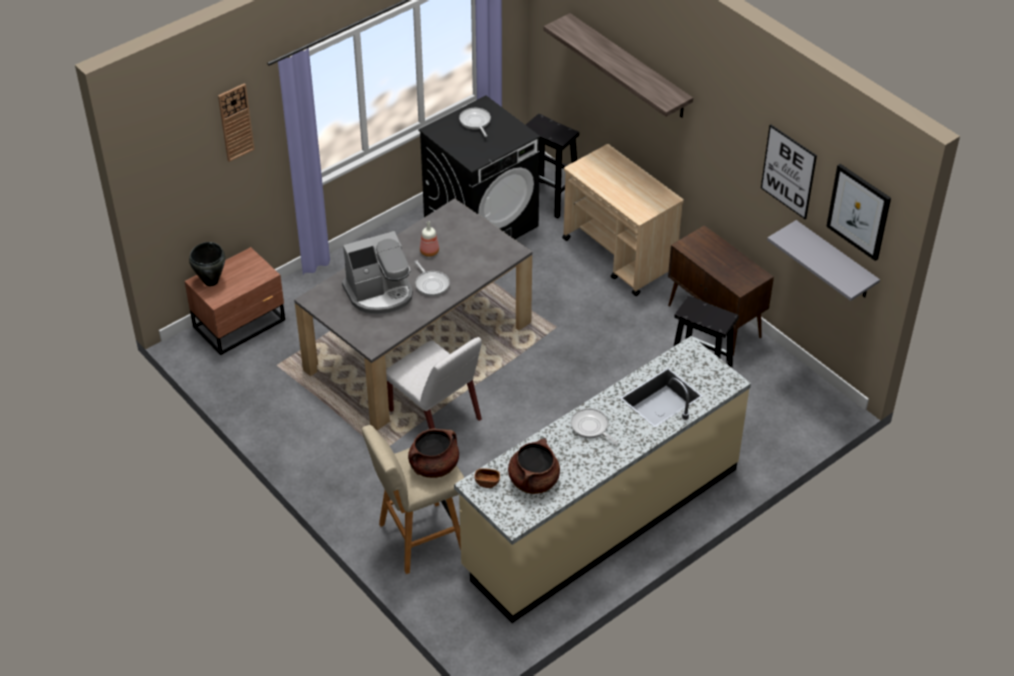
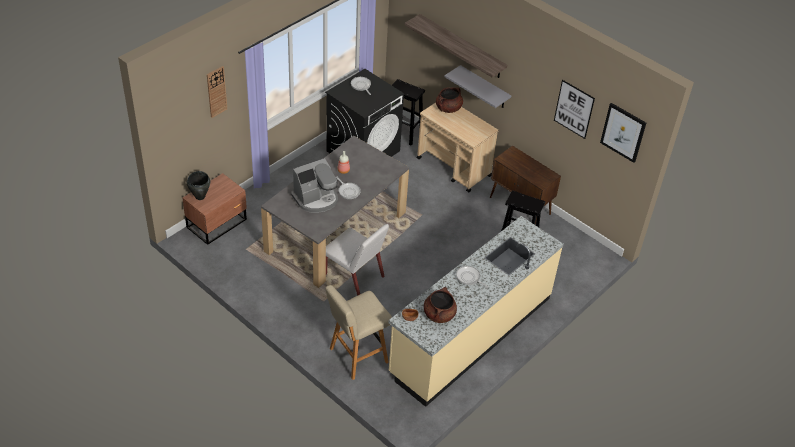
camera: 10 degrees left, 0 degrees up
(434, 466) = (370, 309): brown cooking pot -> brown cooking pot (448, 108)
(835, 261) = (604, 164): grey shelf -> grey shelf (484, 87)

